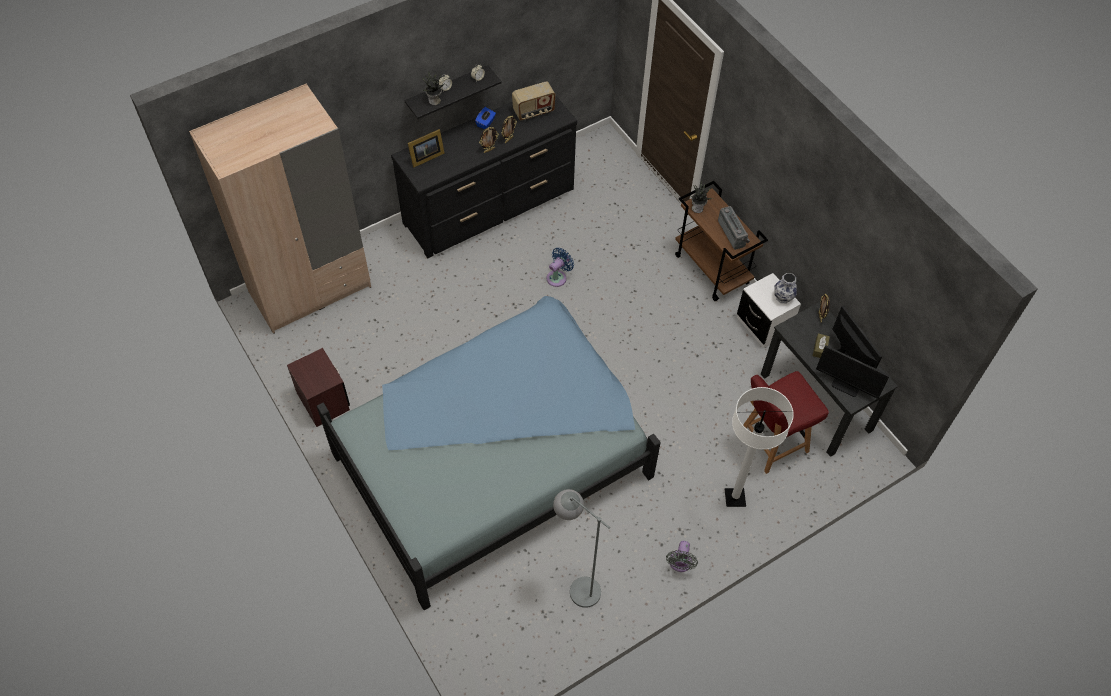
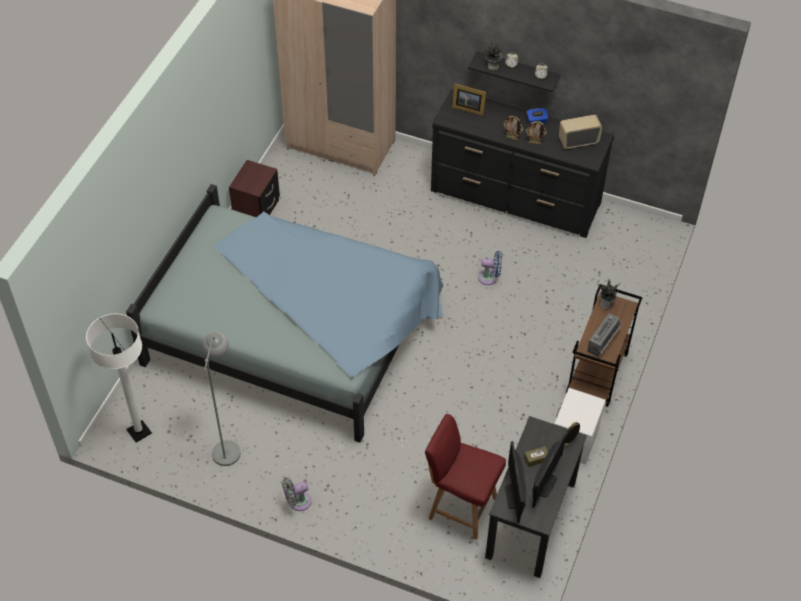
camera: 55 degrees right, 5 degrees down
(533, 111) = (578, 141): radio -> radio turned 135 degrees clockwise
(735, 498) = (387, 508): white floor lamp -> white floor lamp (139, 432)
(783, 297) = (586, 420): vase -> none

